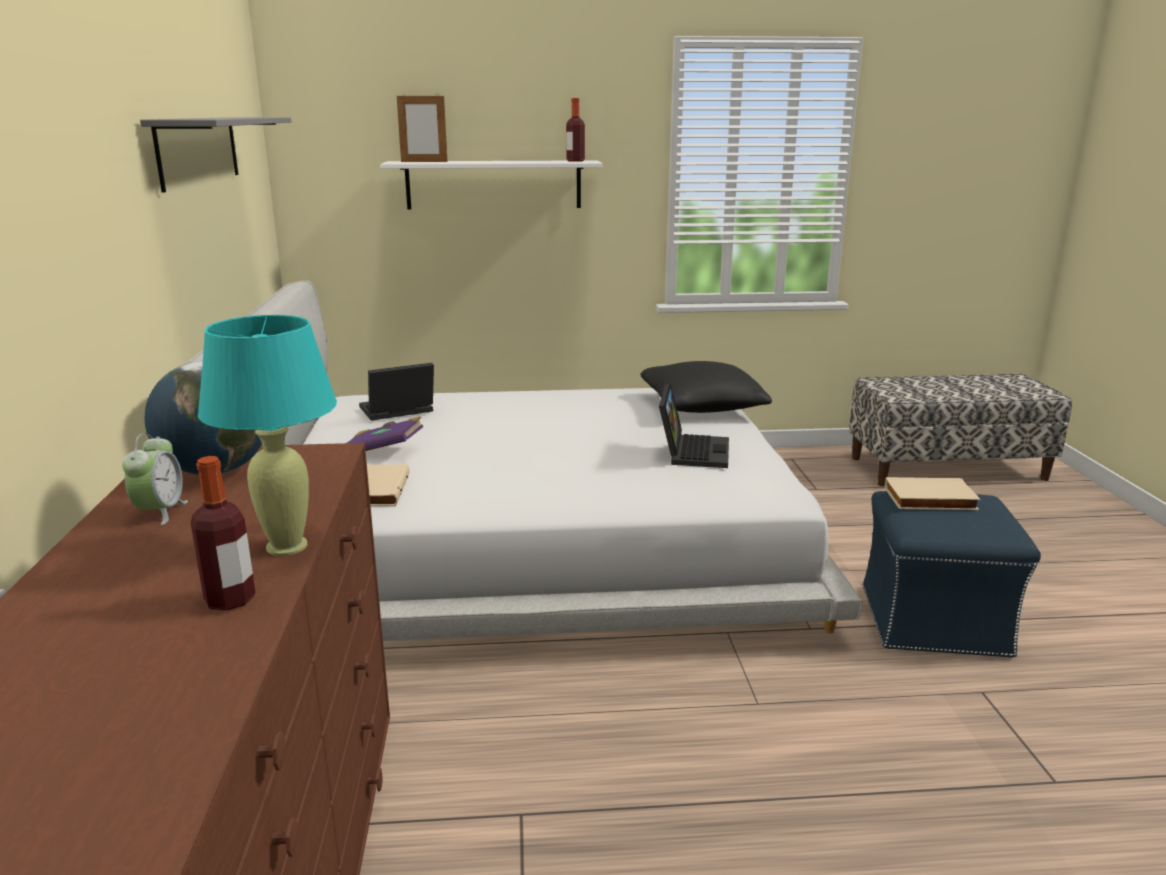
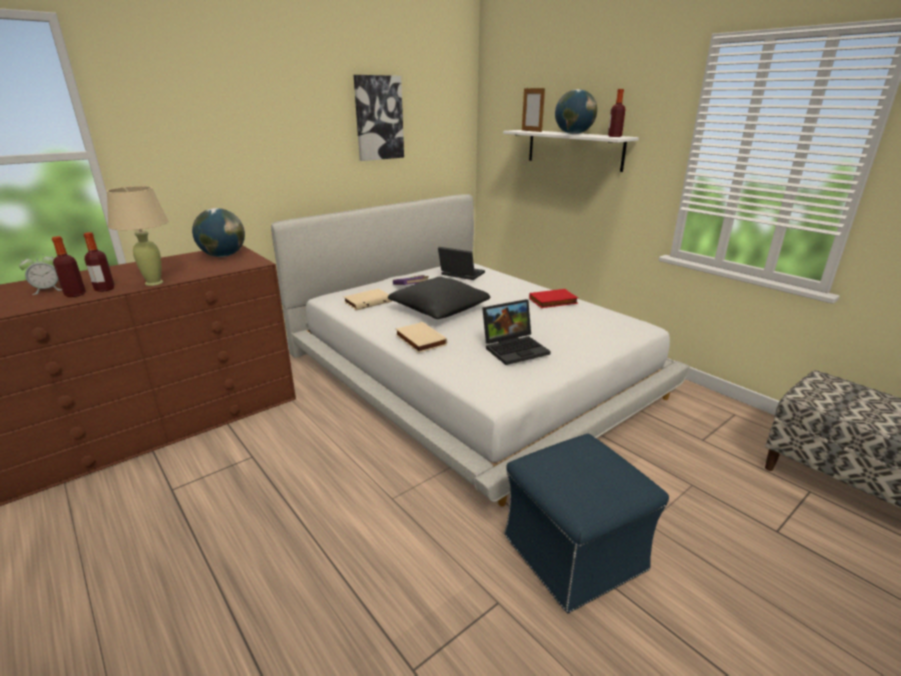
camera: 55 degrees right, 5 degrees up
(160, 512) = (178, 261): alarm clock -> alarm clock (48, 290)
(199, 150) = (378, 118): grey shelf -> picture
(207, 637) = (75, 294): none -> bottle
(286, 546) = (154, 283): turquoise table lamp -> beige table lamp
(509, 161) = (573, 134): none -> globe
(584, 399) = (553, 301): none -> red book
(701, 406) = (607, 332): black pillow -> black pillow (439, 310)
(930, 500) = (592, 456): beige book -> beige book (419, 340)

